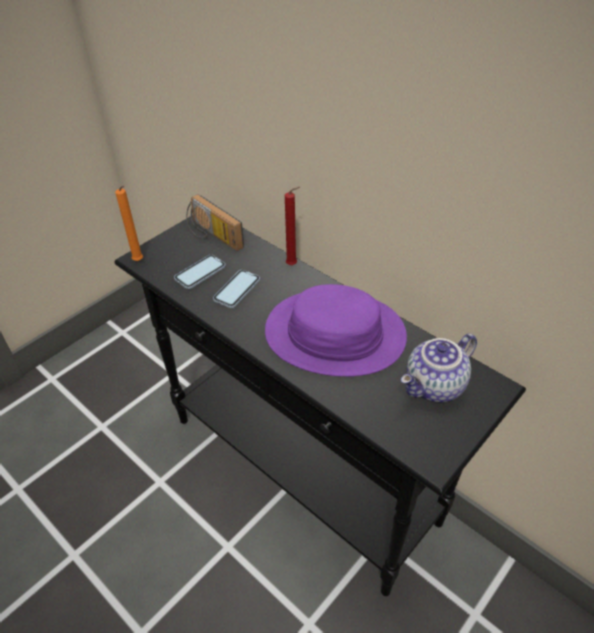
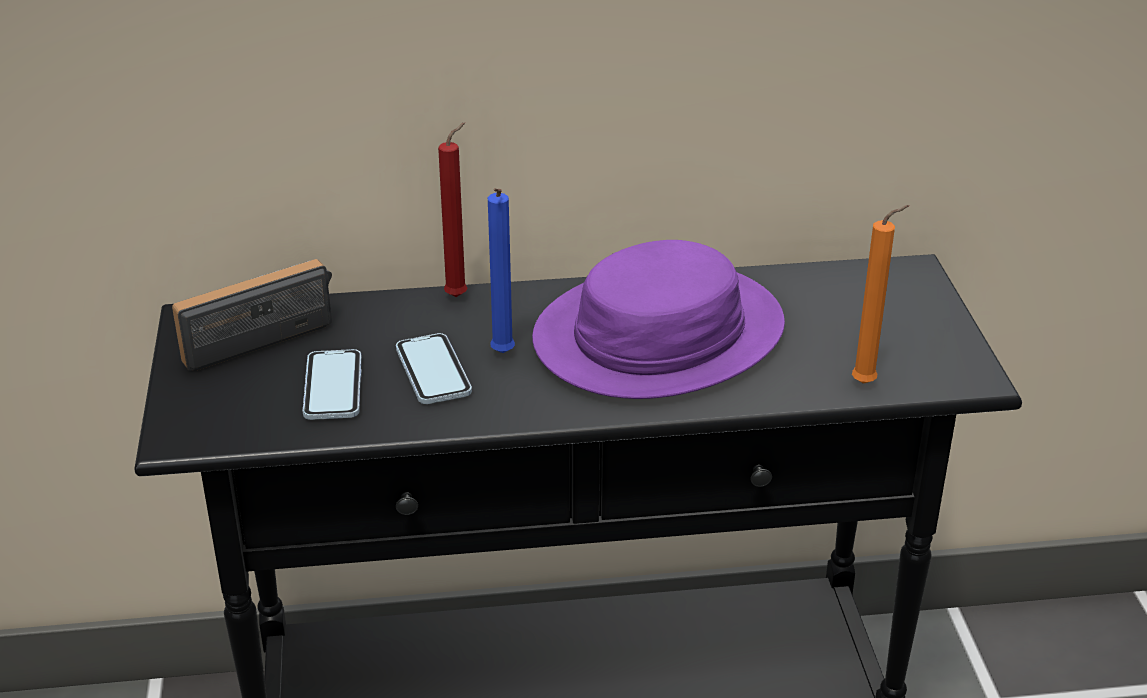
camera: 50 degrees left, 10 degrees down
(139, 261) = (193, 437): orange candle -> orange candle (867, 383)
(212, 236) = (257, 334): radio -> radio turned 150 degrees clockwise
(268, 300) = (502, 355): none -> blue candle
(435, 387) = (858, 311): teapot -> none

